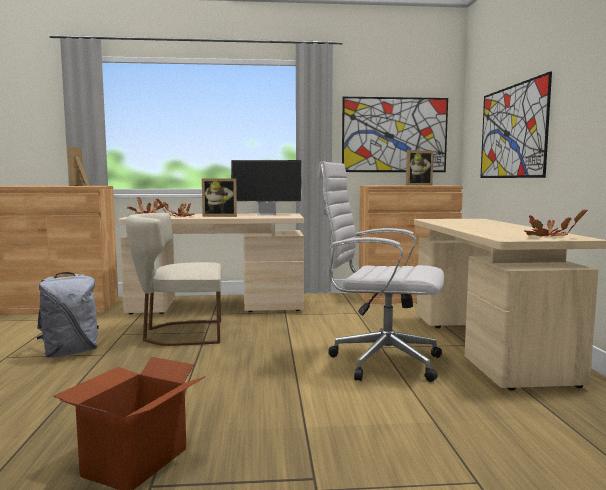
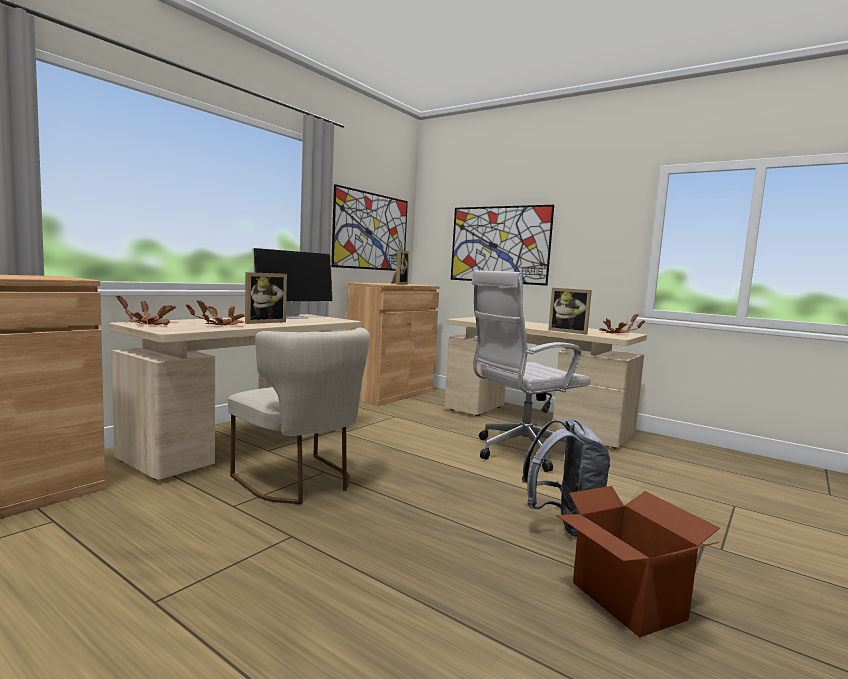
camera: 50 degrees left, 0 degrees up
(70, 352) = (239, 552): grey backpack -> grey backpack (564, 524)
(80, 185) = (34, 276): picture frame -> picture frame (569, 331)
(179, 333) = (301, 482): beige chair -> beige chair turned 75 degrees counterclockwise

